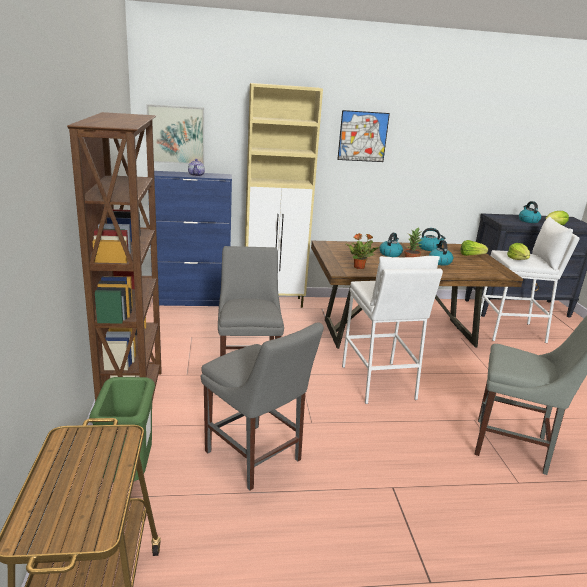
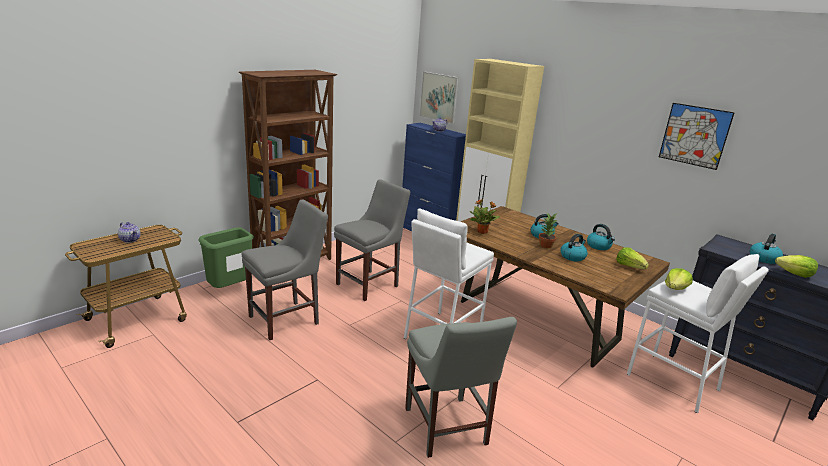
camera: 50 degrees right, 0 degrees up
(74, 474) = (130, 240): none -> teapot
(255, 458) = (287, 319): grey chair -> grey chair turned 135 degrees counterclockwise
(363, 136) = (582, 118): picture -> picture (694, 135)

